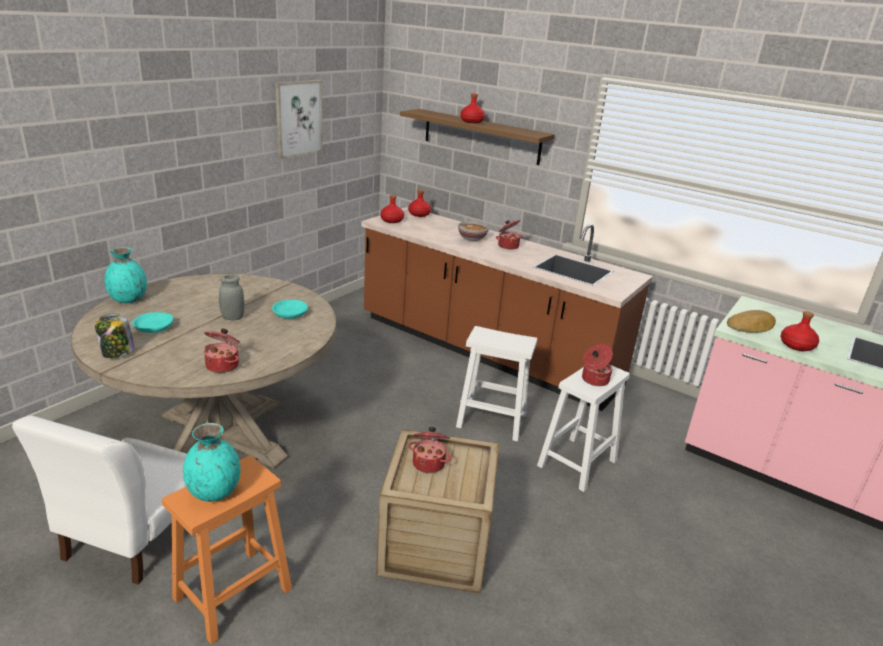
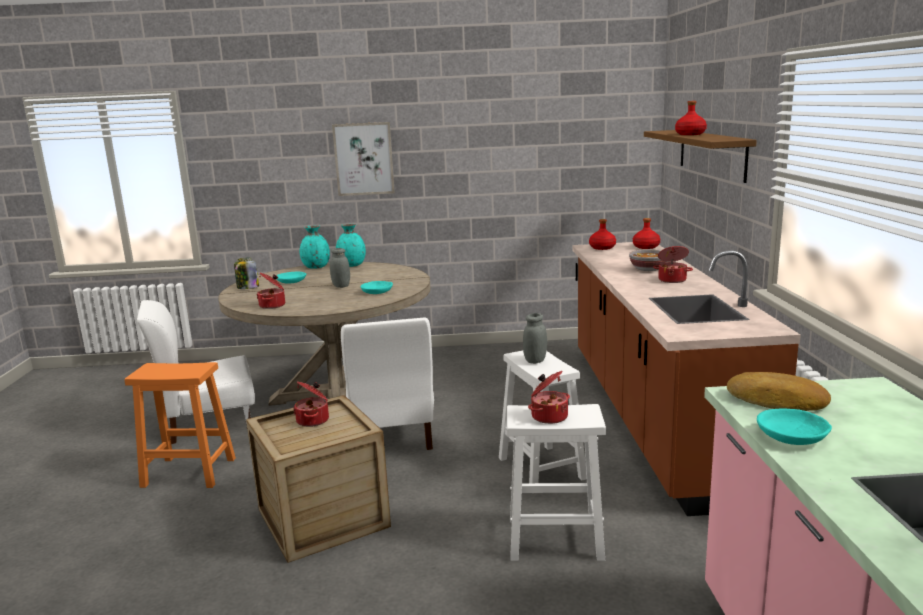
camera: 55 degrees right, 10 degrees down
(214, 492) = (166, 369): turquoise vase -> turquoise vase (352, 265)
(298, 118) = (534, 140): picture -> picture (364, 159)
(350, 449) = (392, 435): none -> white chair
(497, 339) = (535, 361): none -> grey jar
(796, 345) = (793, 436): red bottle -> turquoise bowl

